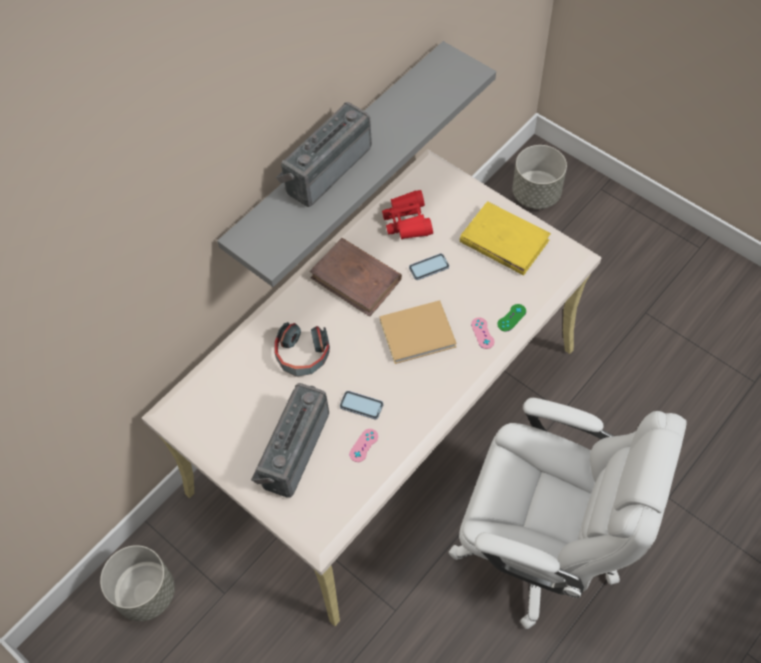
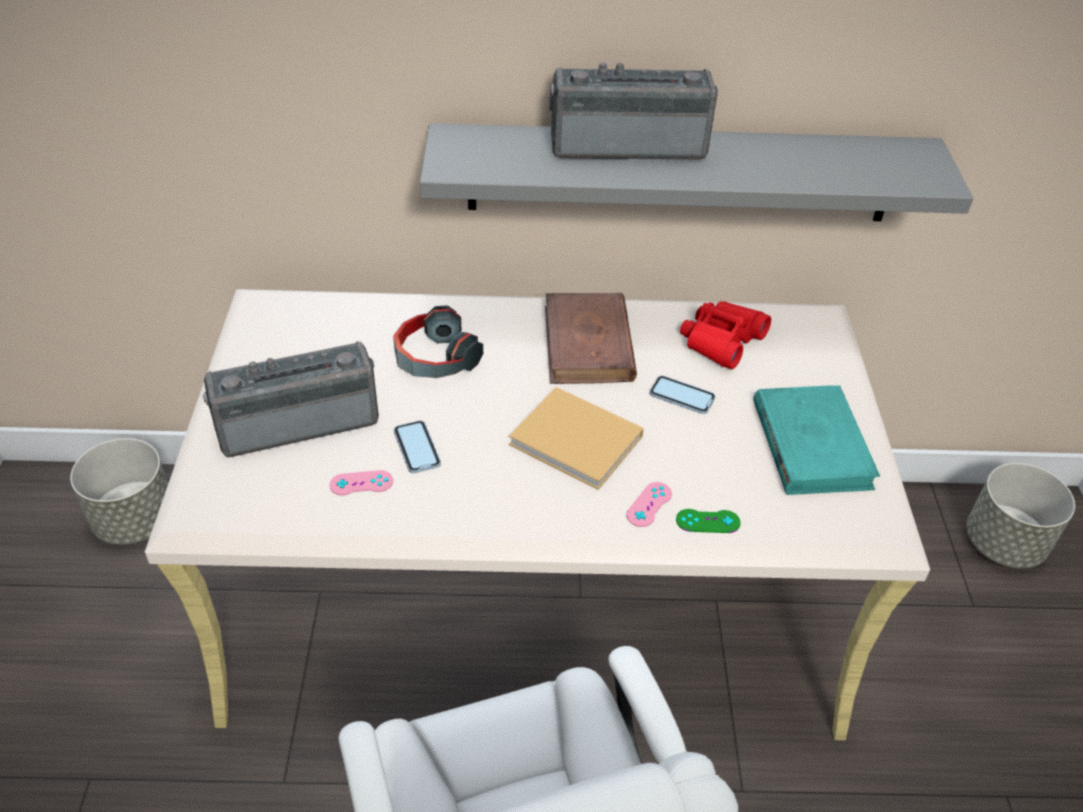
camera: 45 degrees right, 15 degrees down
(503, 241) = (811, 444): yellow book -> turquoise book

